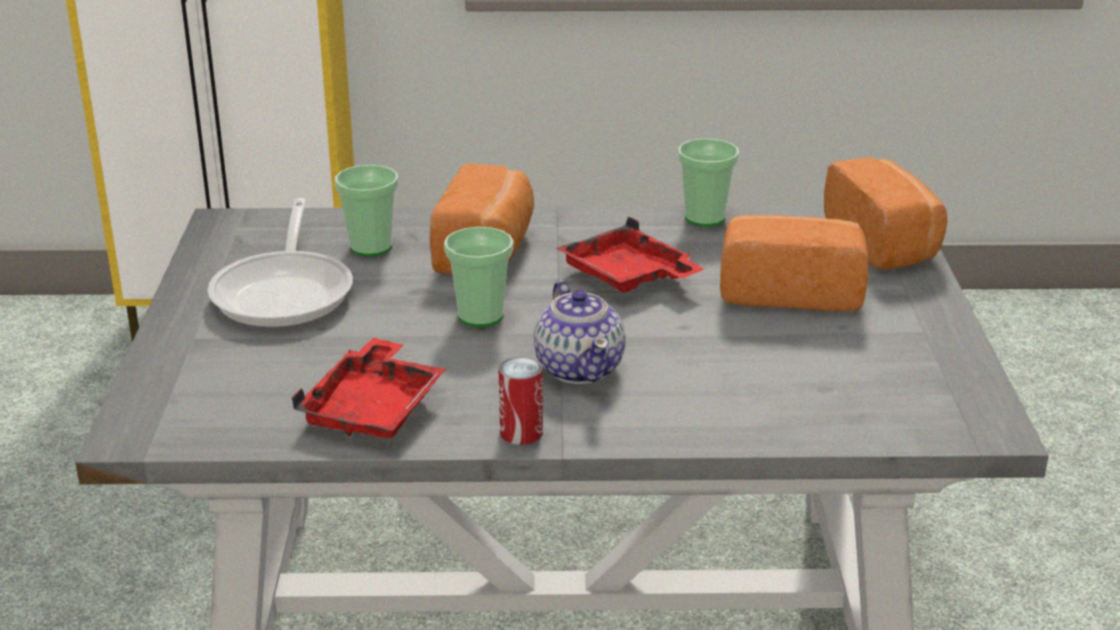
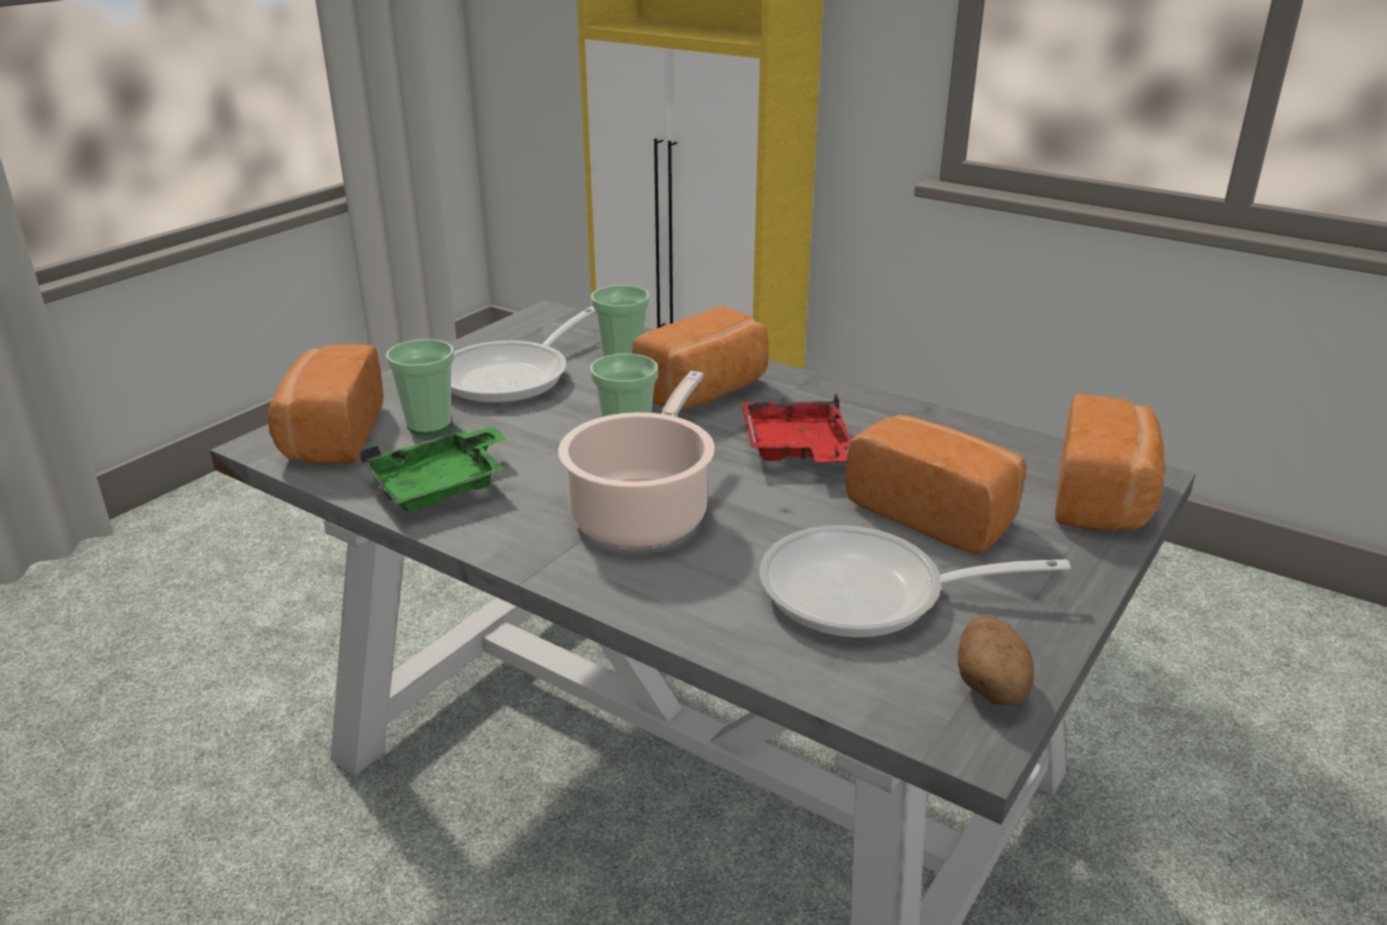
camera: 35 degrees right, 0 degrees up
(188, 405) = (330, 436): none -> bread
(374, 409) = (441, 486): red tray -> green tray
(521, 432) = (518, 548): can -> none
(580, 368) = (643, 512): teapot -> cooking pot
(705, 217) = (941, 420): cup -> cup (429, 424)
(819, 365) = (868, 594): none -> frying pan
(967, 395) = (992, 689): none -> potato

